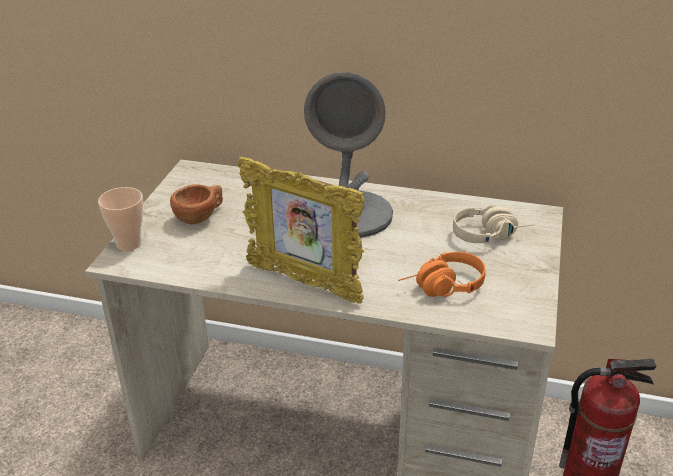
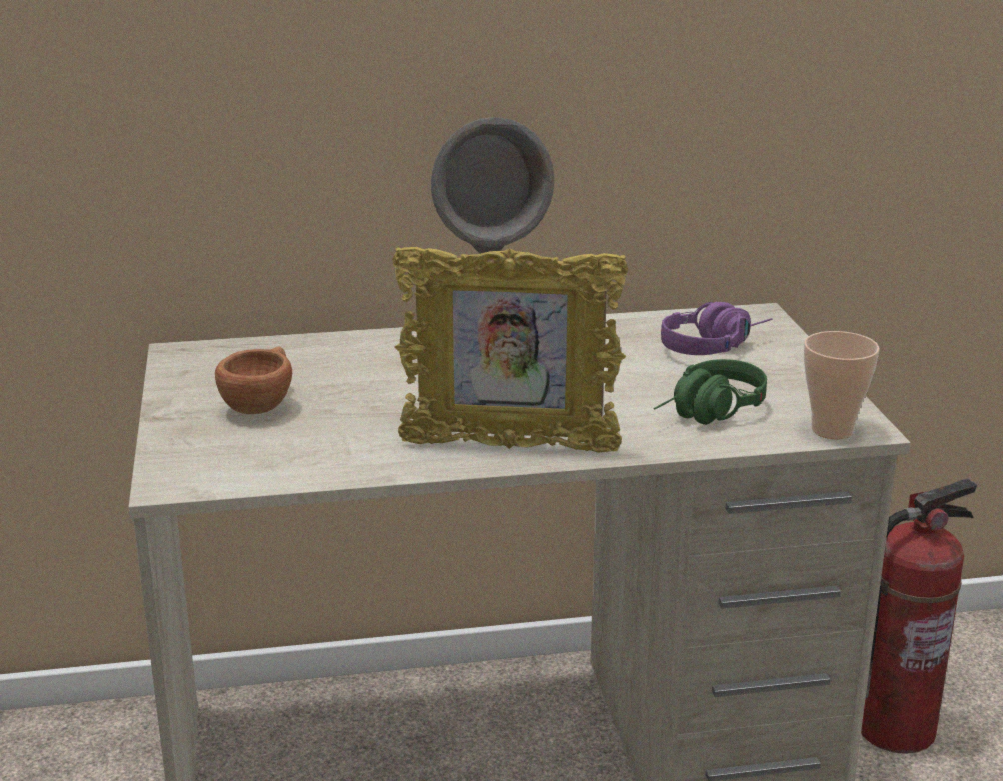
camera: 25 degrees left, 10 degrees down
(129, 244) = (172, 459): cup -> cup (832, 430)
(442, 288) = (708, 413): orange headphones -> green headphones
(491, 234) = (715, 346): beige headphones -> purple headphones

